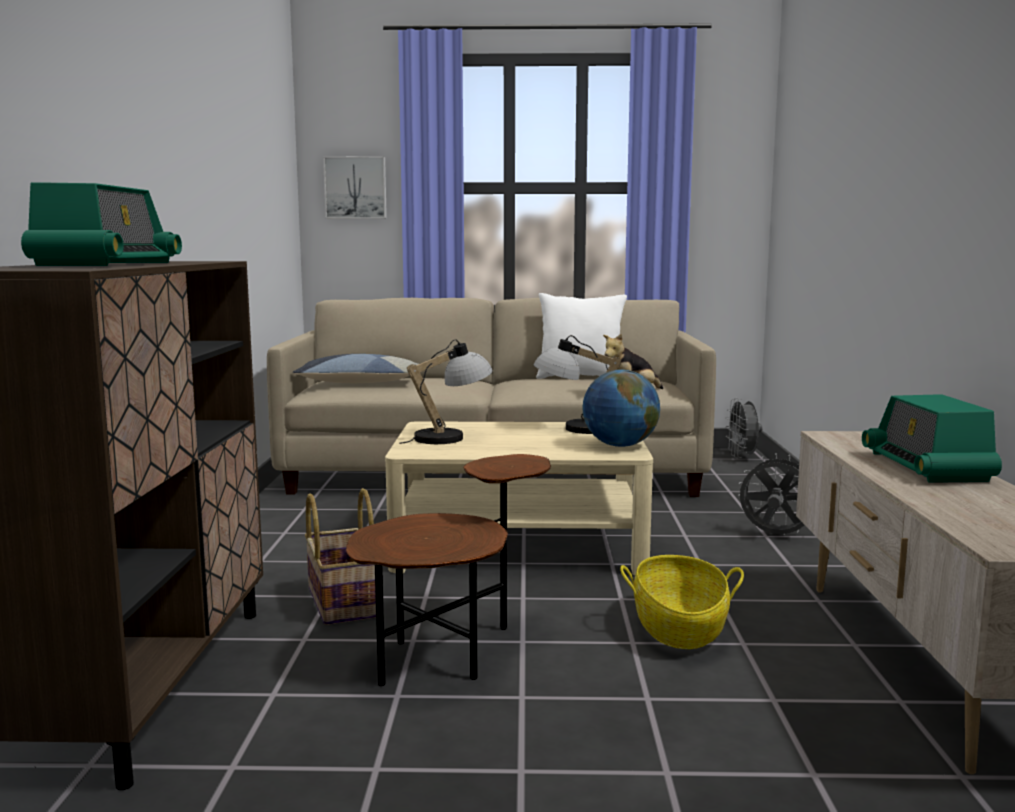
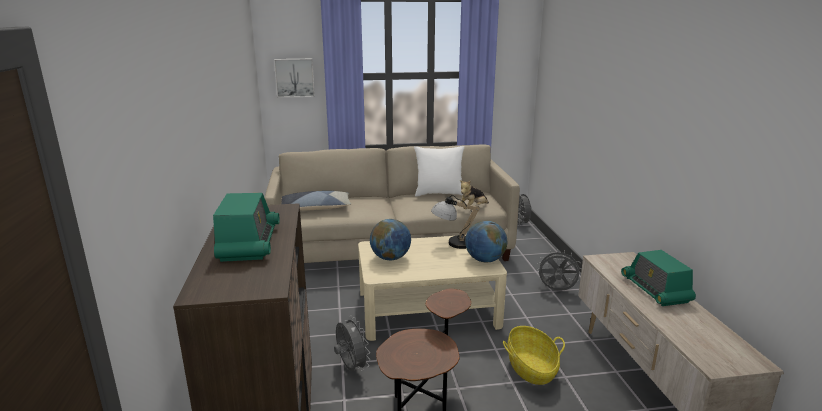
camera: 10 degrees left, 10 degrees up
(340, 602) = (351, 368): basket -> grey fan
(451, 437) = (390, 258): table lamp -> globe

